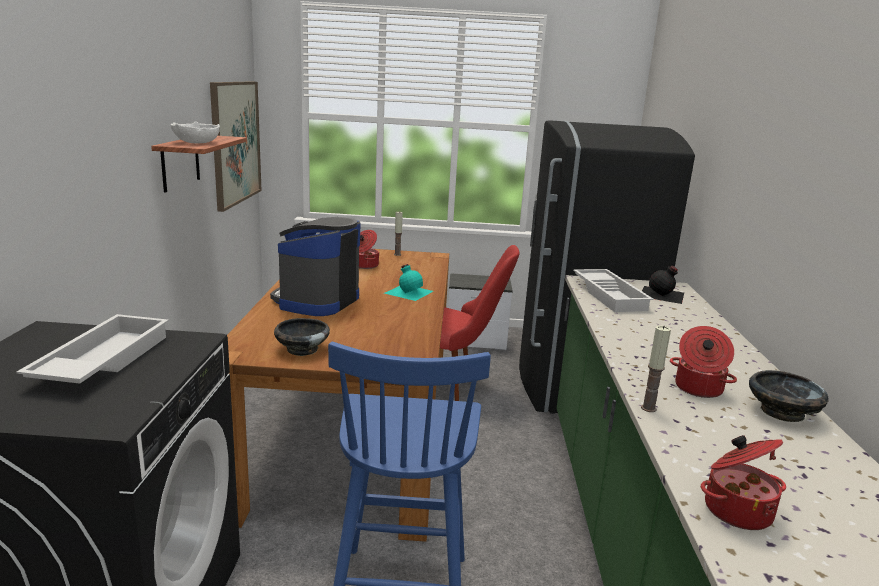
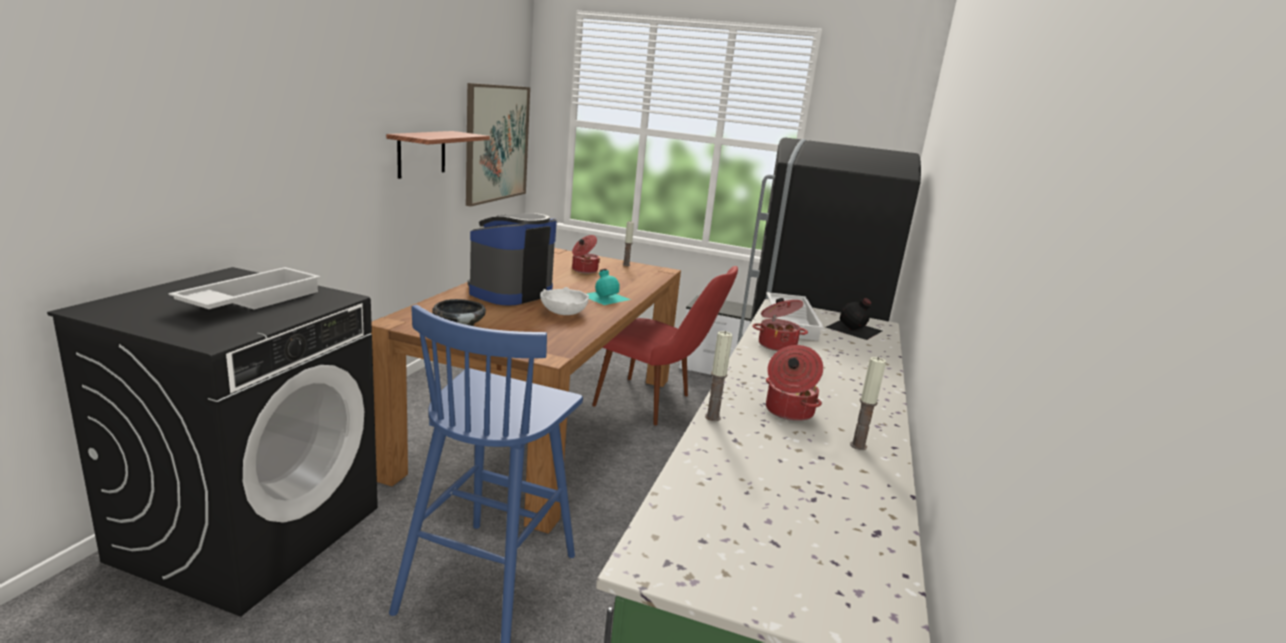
camera: 15 degrees right, 0 degrees up
(197, 142) = (431, 135): white bowl -> white bowl (564, 312)
(736, 509) = (701, 509): cooking pot -> cooking pot (777, 345)
(781, 412) = (858, 446): black bowl -> candle

